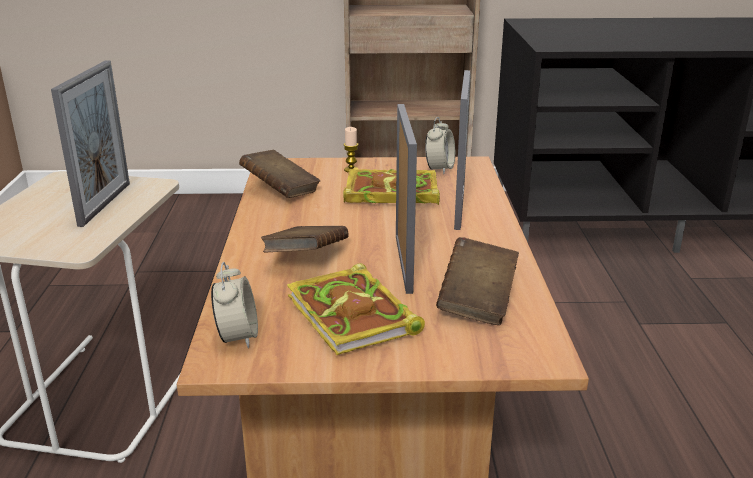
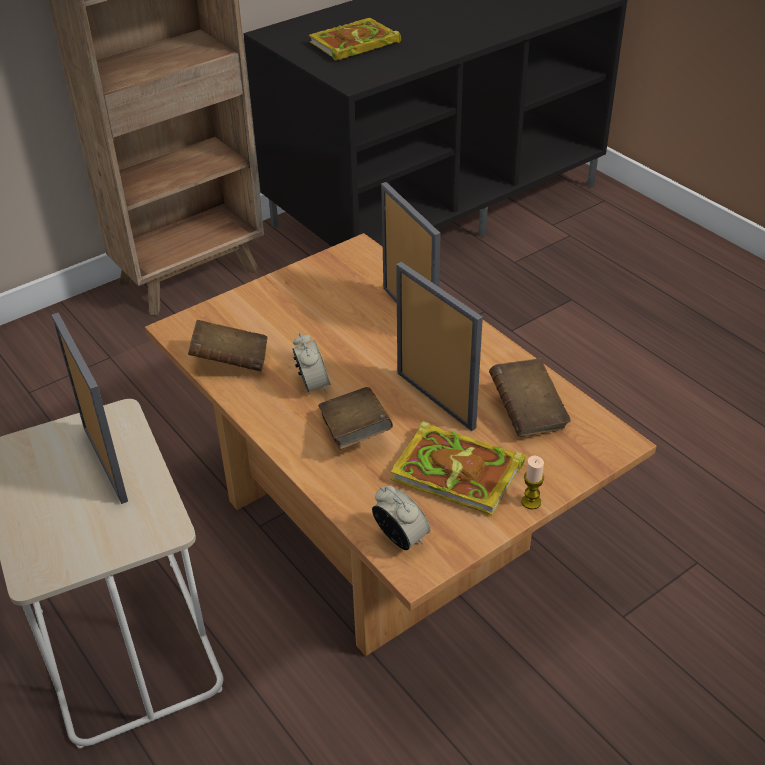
camera: 35 degrees left, 15 degrees up
(351, 170) = (262, 304): candle -> candle (531, 502)
(389, 193) = (332, 321): book -> book (353, 45)
(439, 169) = (340, 269): alarm clock -> alarm clock (312, 385)

